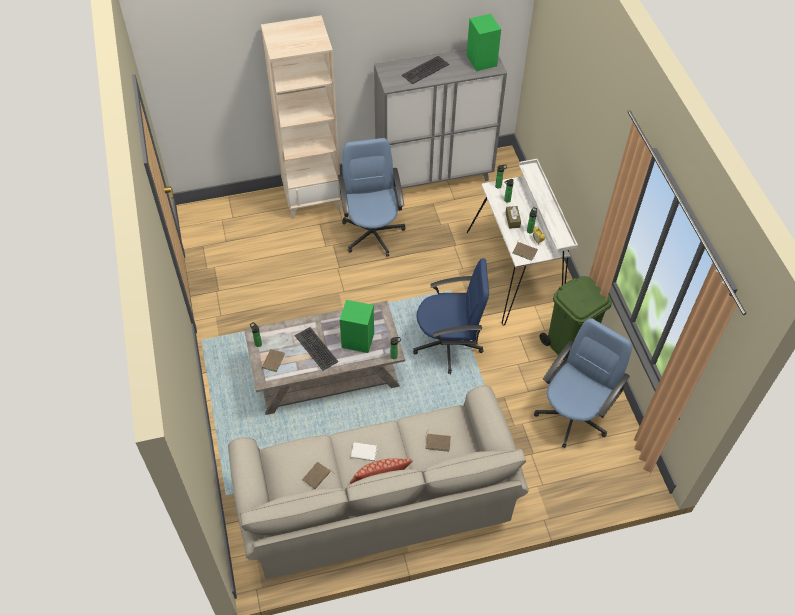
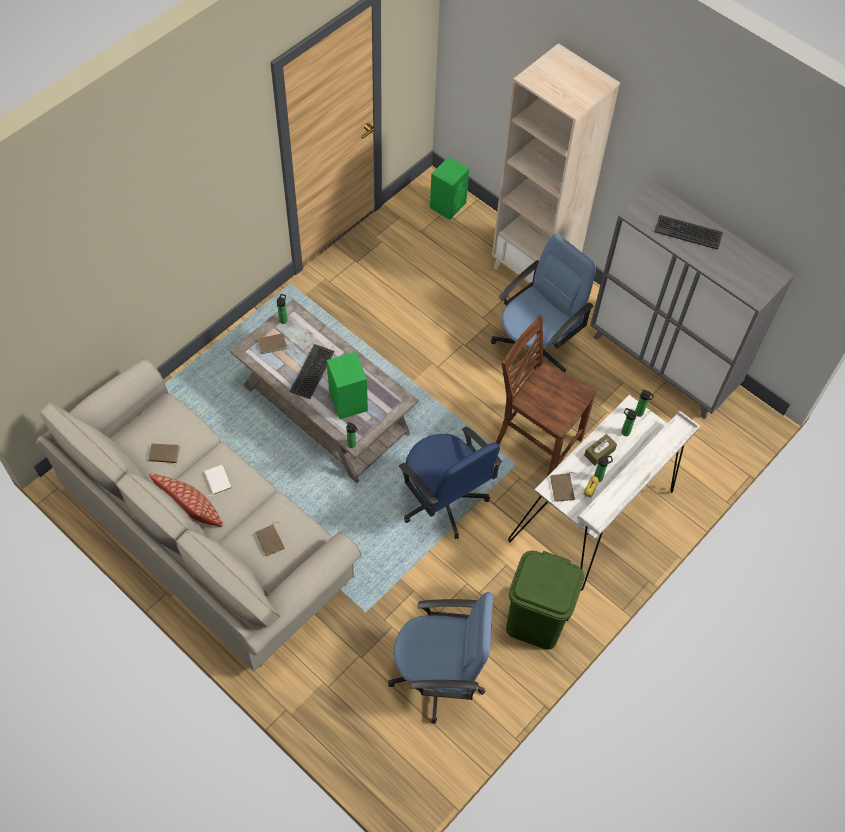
camera: 55 degrees right, 5 degrees up
(441, 270) = (536, 441): none -> brown chair
(481, 60) = (755, 276): green speaker -> green speaker (448, 204)

